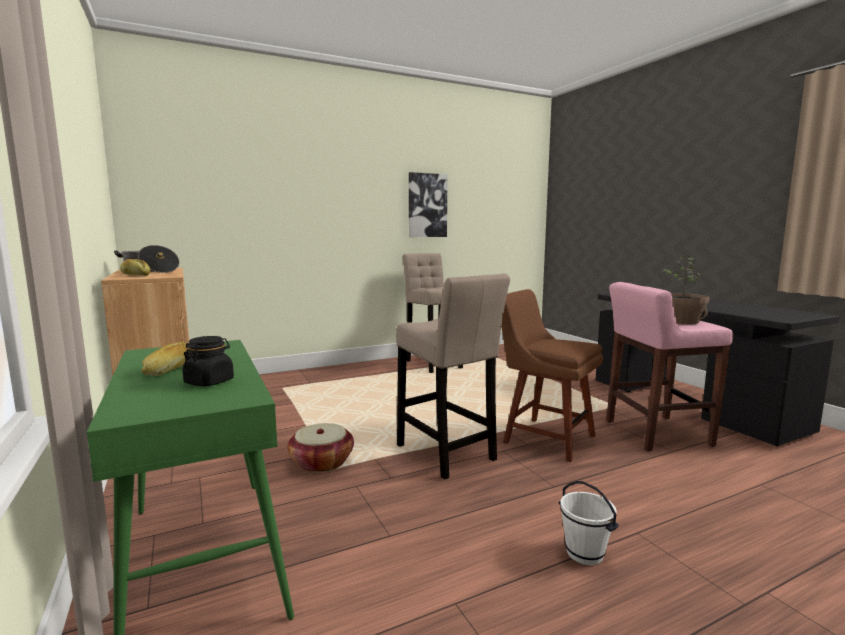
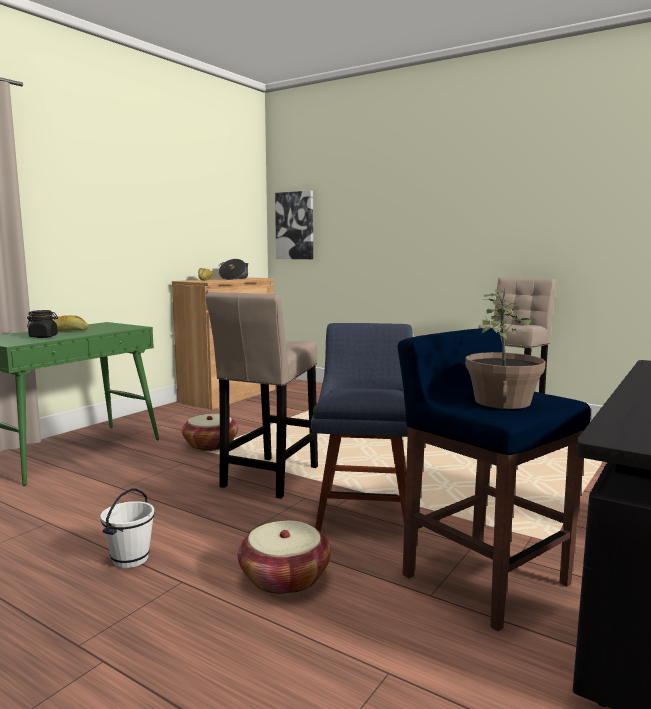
camera: 60 degrees right, 0 degrees up
(427, 205) = (554, 213): picture -> picture (295, 225)
(545, 437) = (365, 512): brown chair -> blue chair
(641, 489) = (284, 578): none -> basket
(655, 433) = (483, 578): pink stool -> blue stool

